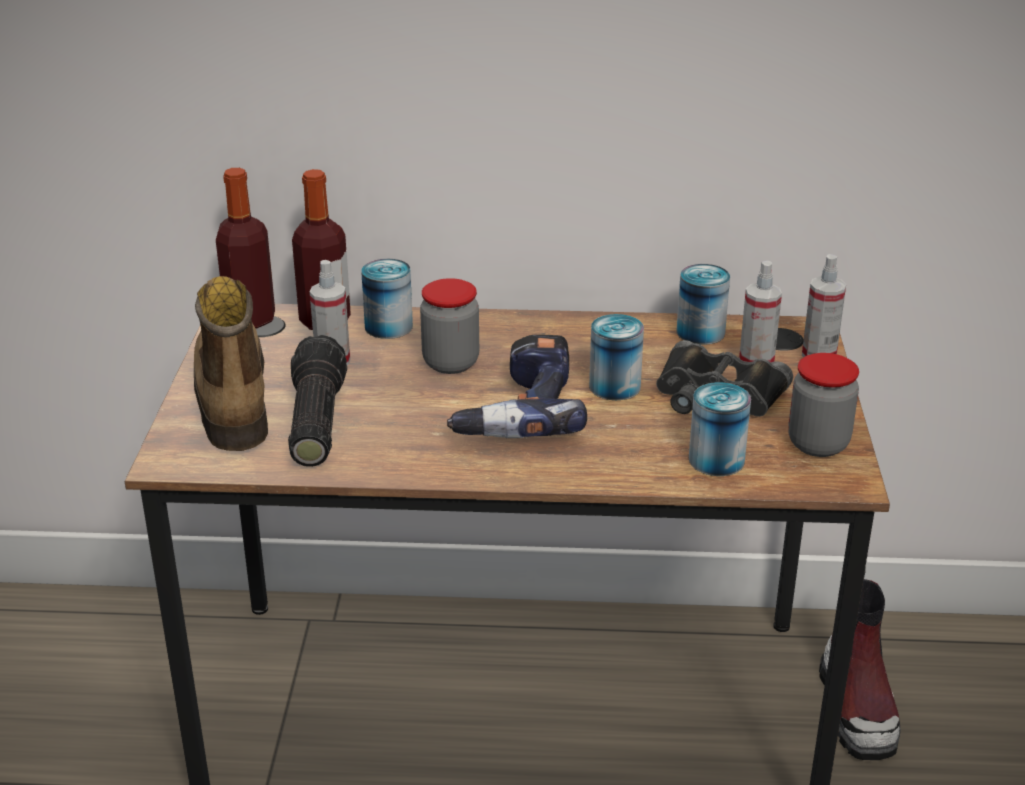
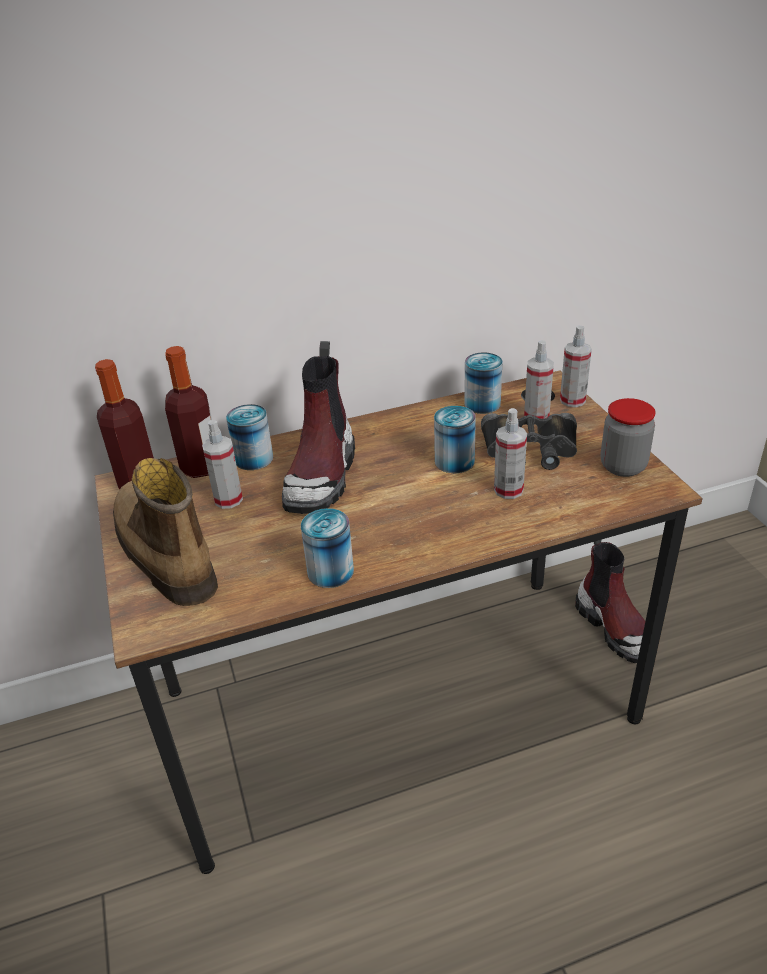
camera: 20 degrees left, 5 degrees up
(313, 421) = (246, 556): flashlight -> none
(451, 363) = (322, 475): jar -> boot
(518, 411) = (399, 501): power drill -> none
(654, 432) = (508, 490): none -> spray bottle
(716, 460) = (566, 499): can -> can (330, 571)

